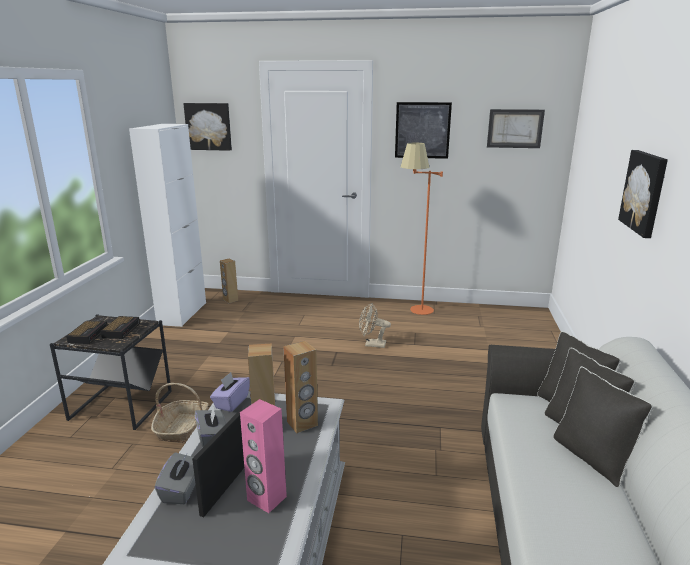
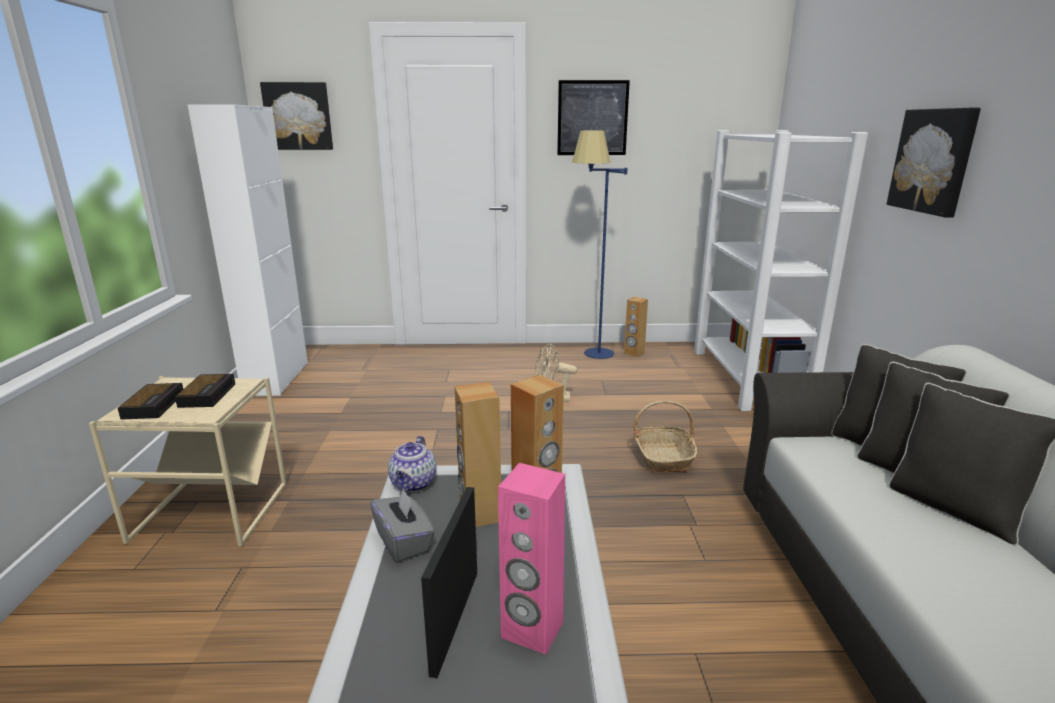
camera: 10 degrees left, 0 degrees up
(121, 405) = (210, 512): black side table -> beige side table
(182, 427) = (316, 534): basket -> basket (663, 457)
(182, 490) = (381, 635): grey tissue box -> none
(230, 300) = (341, 358): brown speaker -> brown speaker (634, 353)
(231, 402) = (413, 484): purple tissue box -> teapot
(415, 313) = (592, 357): orange floor lamp -> blue floor lamp
(515, 128) = (707, 114): picture -> none
(533, 339) = (748, 378): none -> white bookcase

